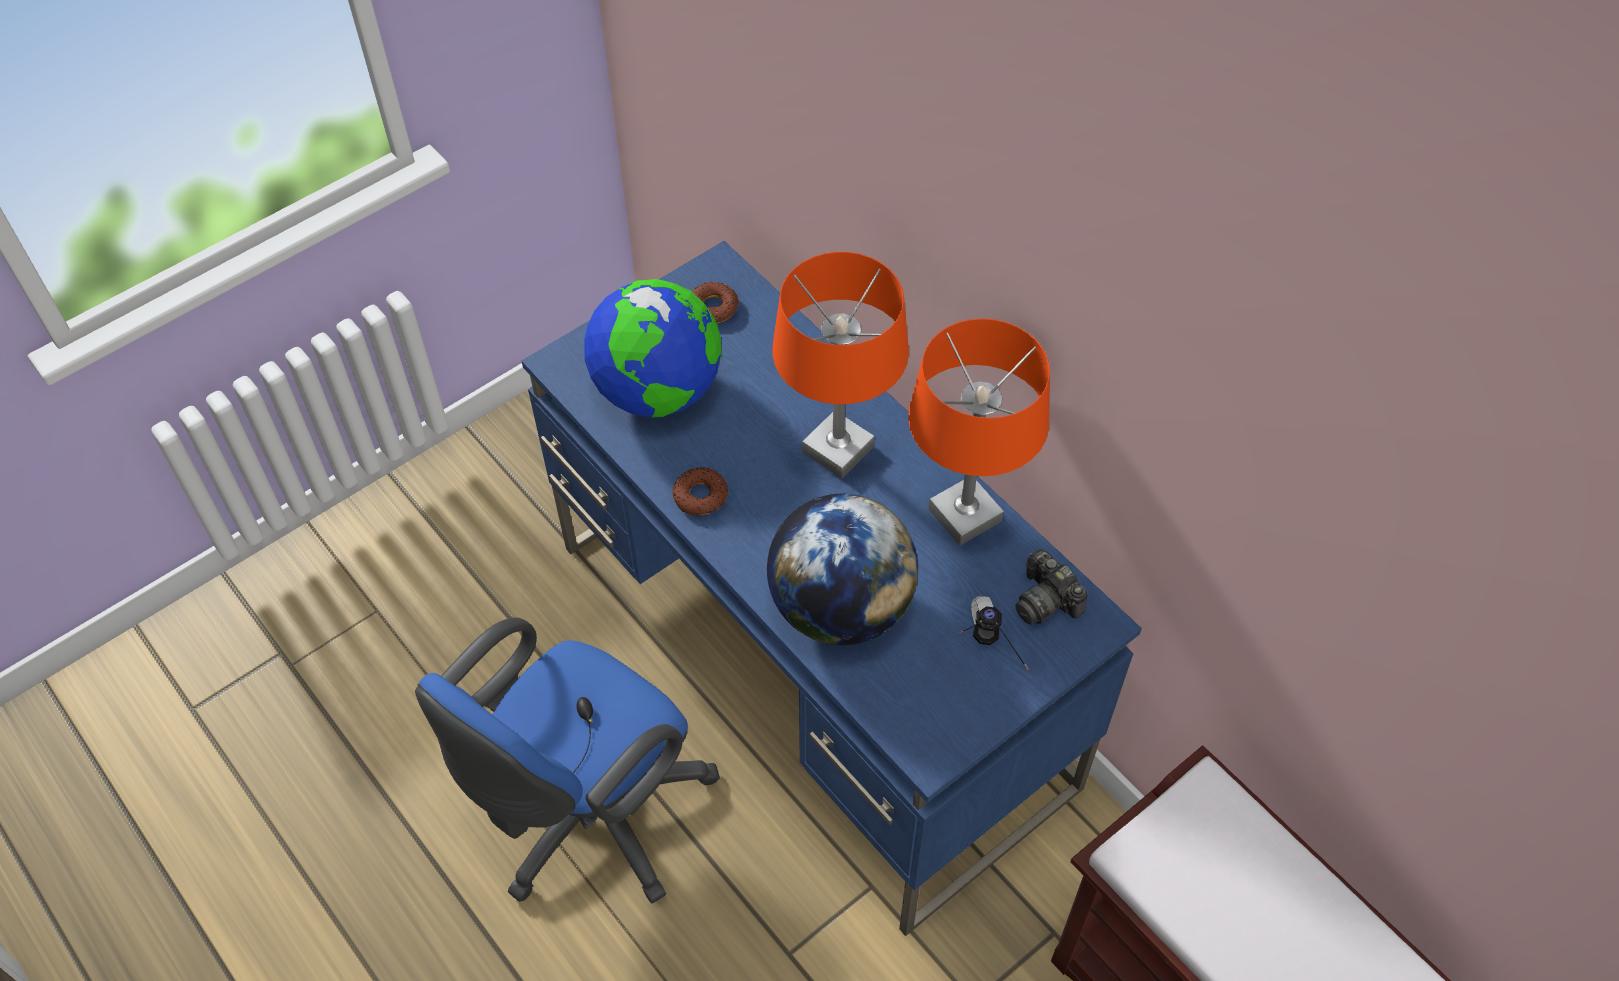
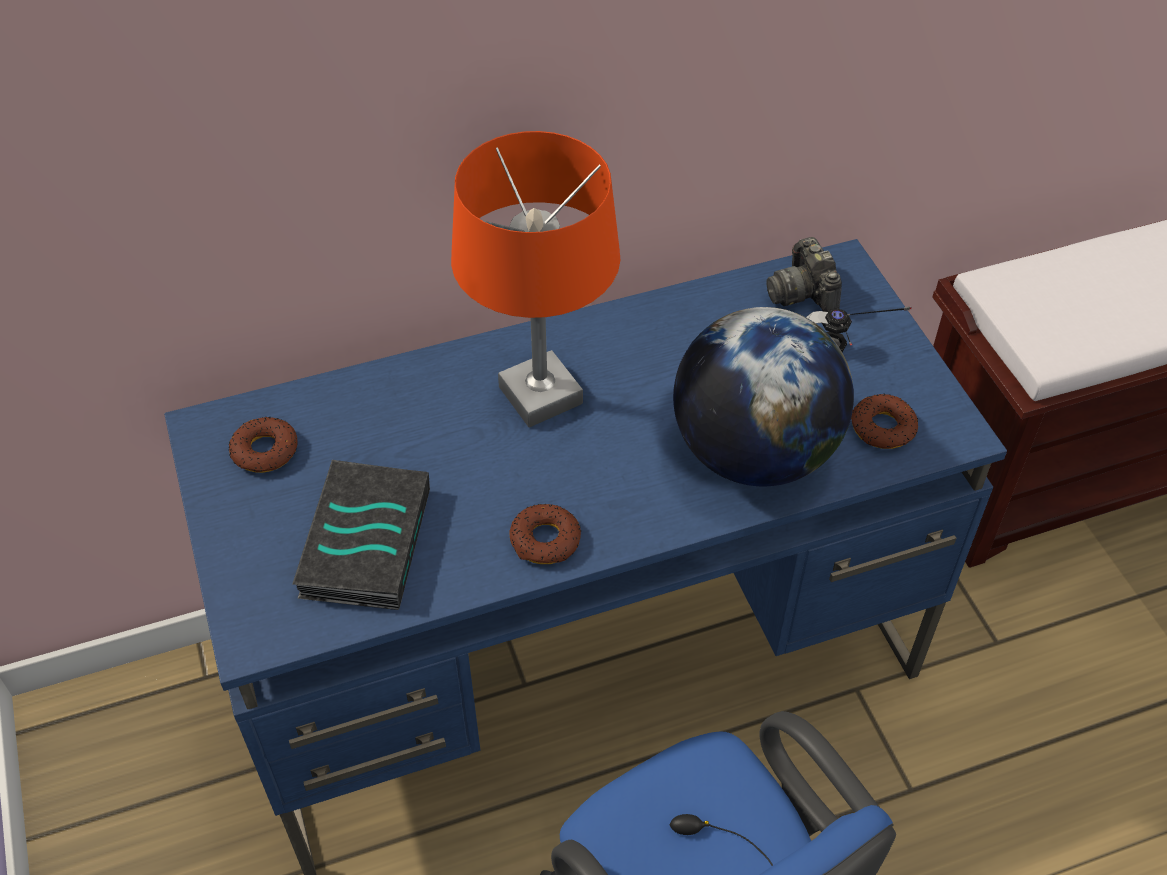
camera: 70 degrees left, 5 degrees down
(658, 391) = (363, 540): globe -> book
(910, 695) = (882, 428): none -> donut
(964, 516) = (676, 320): orange table lamp -> none
(1046, 600) = (803, 292): camera -> camera turned 90 degrees clockwise

